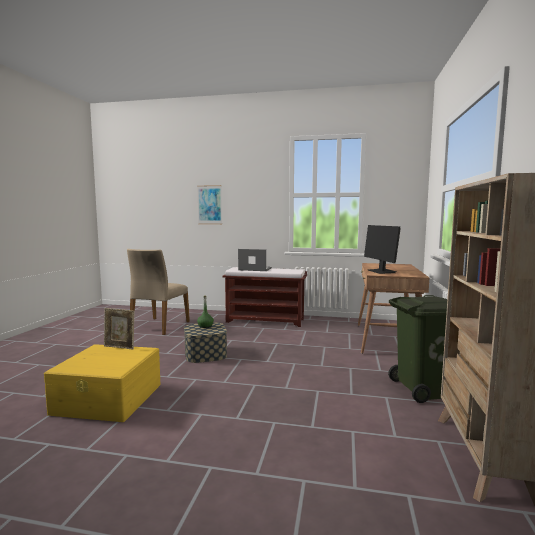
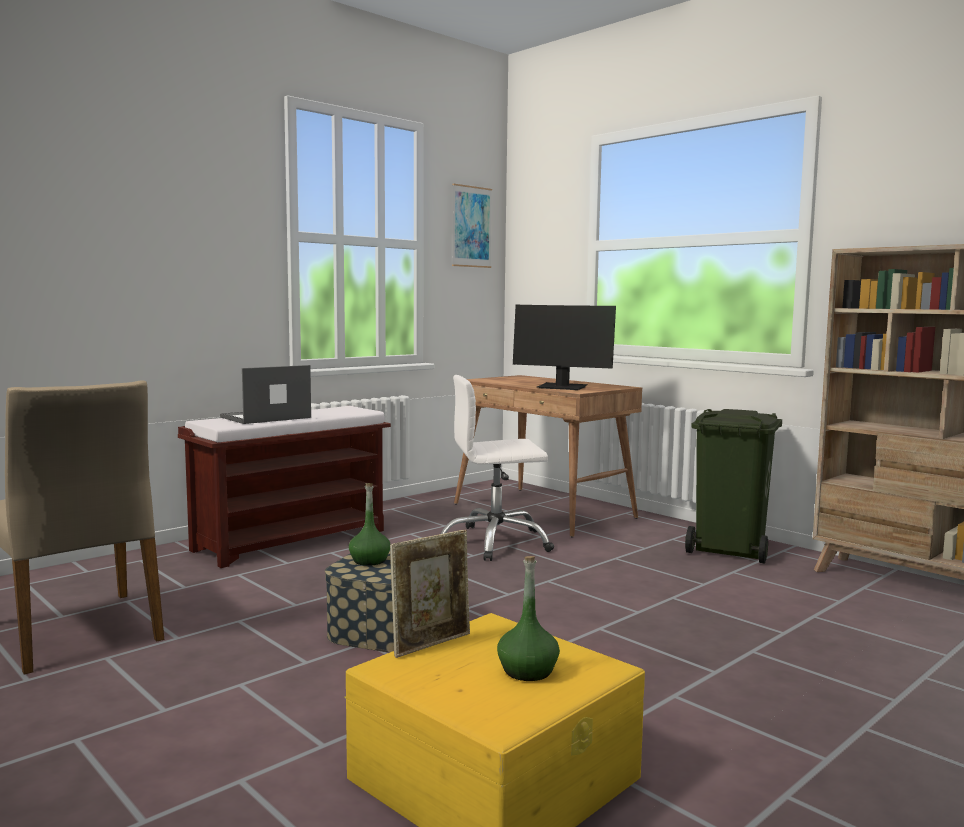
camera: 55 degrees left, 0 degrees up
(105, 362) = (527, 671): none -> green bottle
(209, 205) = (77, 247): picture -> picture (471, 227)
(323, 344) = (495, 543): none -> white office chair

